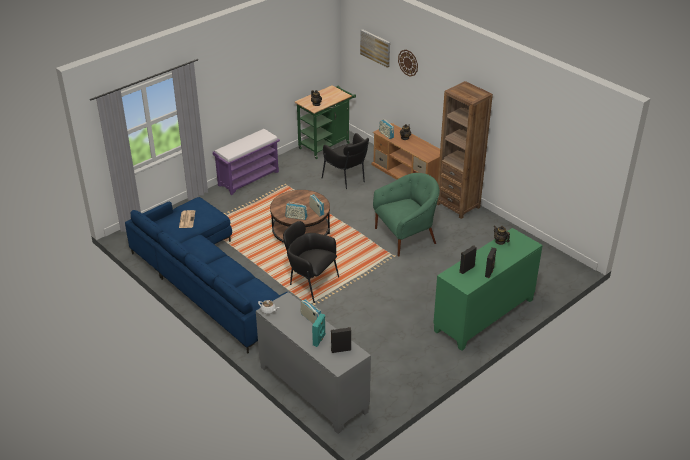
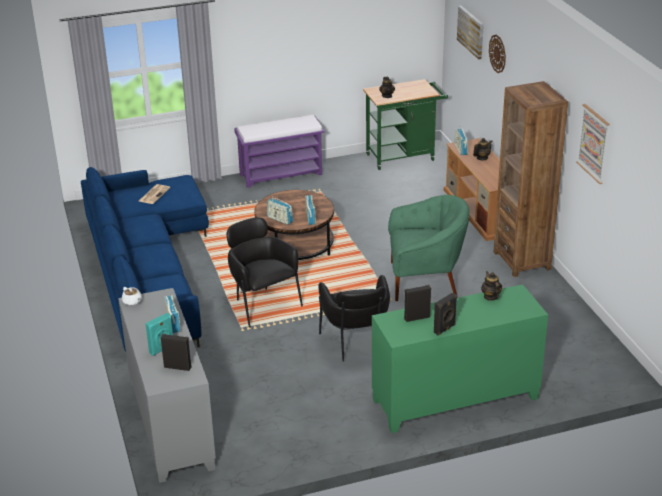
camera: 25 degrees right, 5 degrees down
(347, 179) = (400, 200): black armchair -> black armchair (356, 345)
(519, 120) = (593, 143): none -> picture

